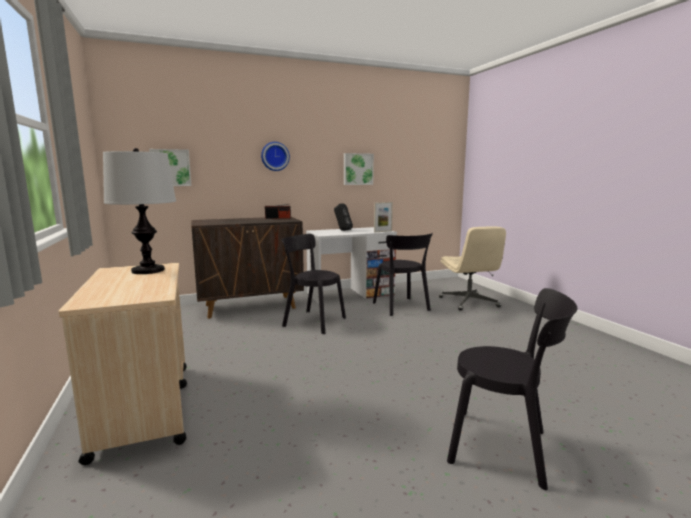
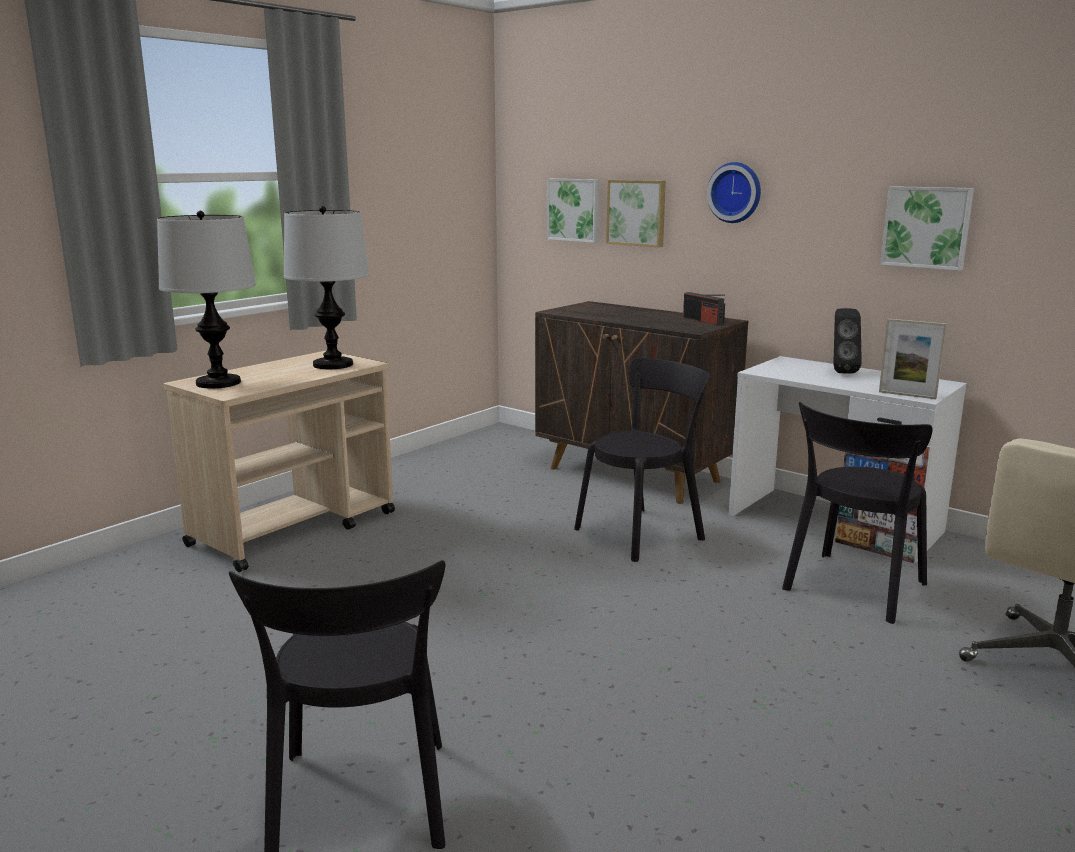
camera: 60 degrees right, 5 degrees up
(114, 297) = (217, 383): none -> table lamp
(217, 168) = (637, 212): none -> picture
(312, 321) = (643, 532): black chair -> black chair turned 60 degrees clockwise

